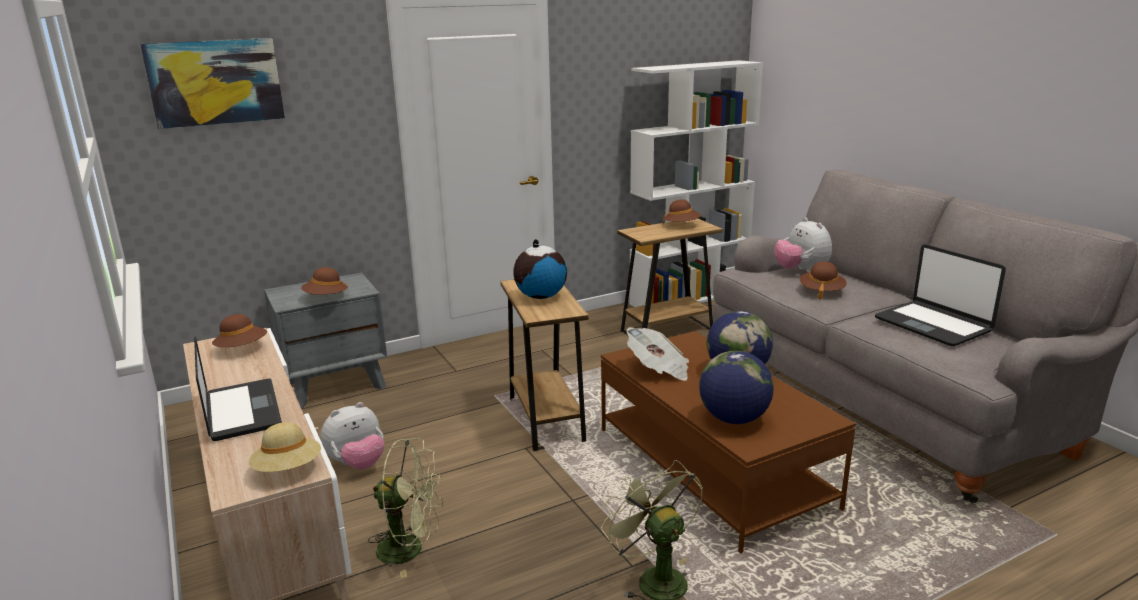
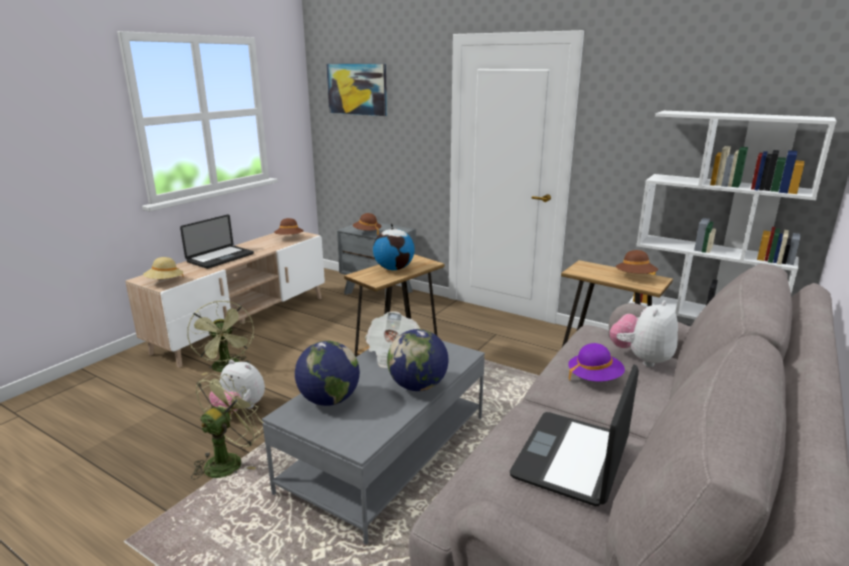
camera: 60 degrees right, 0 degrees up
(357, 464) = (300, 327): plush toy -> plush toy (240, 409)
(712, 467) = (387, 453): brown coffee table -> grey coffee table
(821, 292) = (594, 378): brown hat -> purple hat

